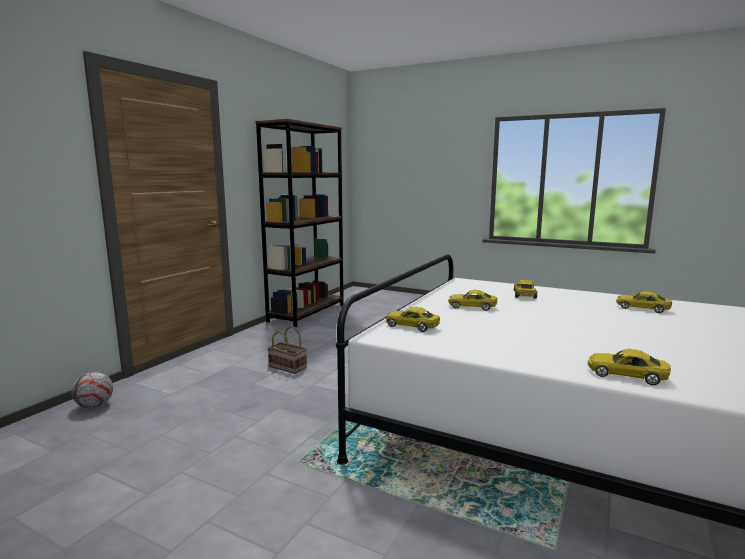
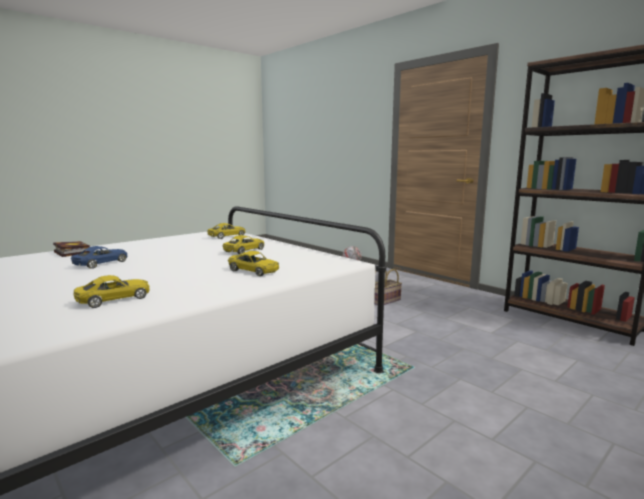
camera: 110 degrees right, 0 degrees up
(613, 339) = (101, 263): none -> blue toy car
(626, 375) = (70, 252): yellow toy car -> book

